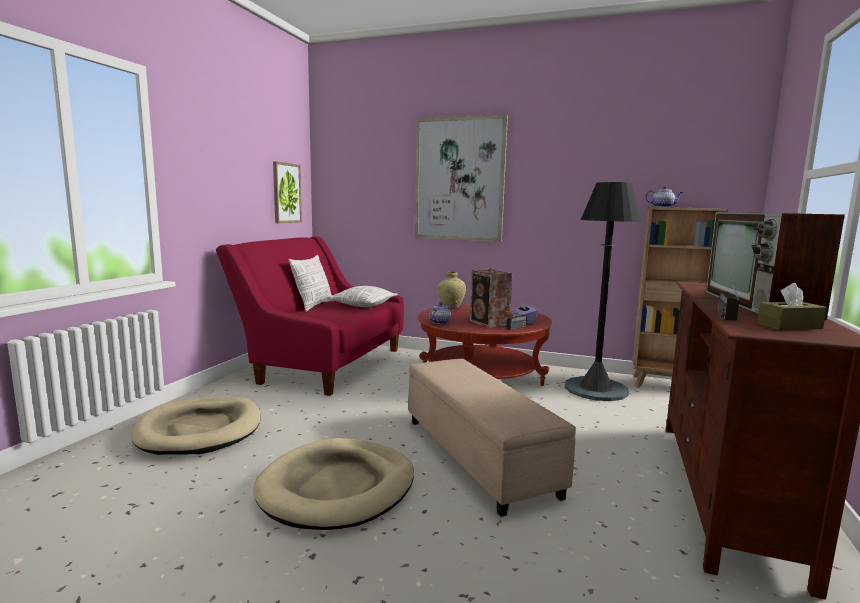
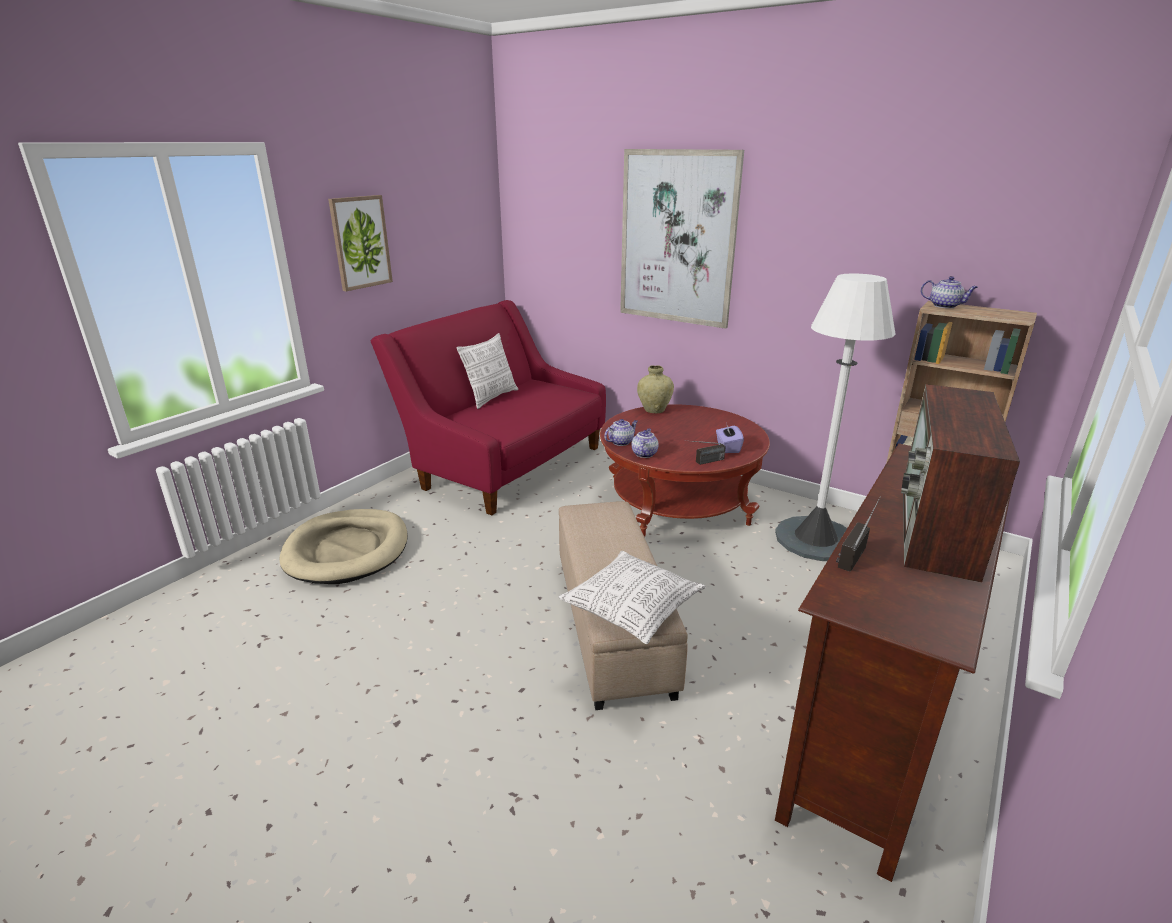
camera: 15 degrees right, 15 degrees up
(286, 193) = (464, 251): picture -> picture (360, 242)
(337, 488) = (450, 646): beige dog bed -> none
(363, 305) = (549, 400): pillow -> pillow (632, 608)
(463, 327) = (644, 454): none -> teapot
(489, 323) = (681, 449): speaker -> none
(595, 389) = (815, 539): black floor lamp -> white floor lamp
(789, 326) = (905, 595): brown tissue box -> none

